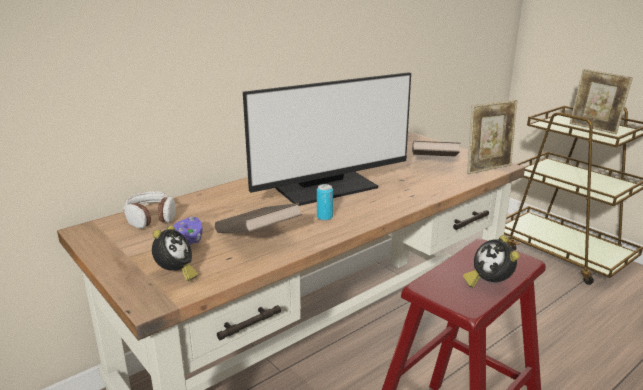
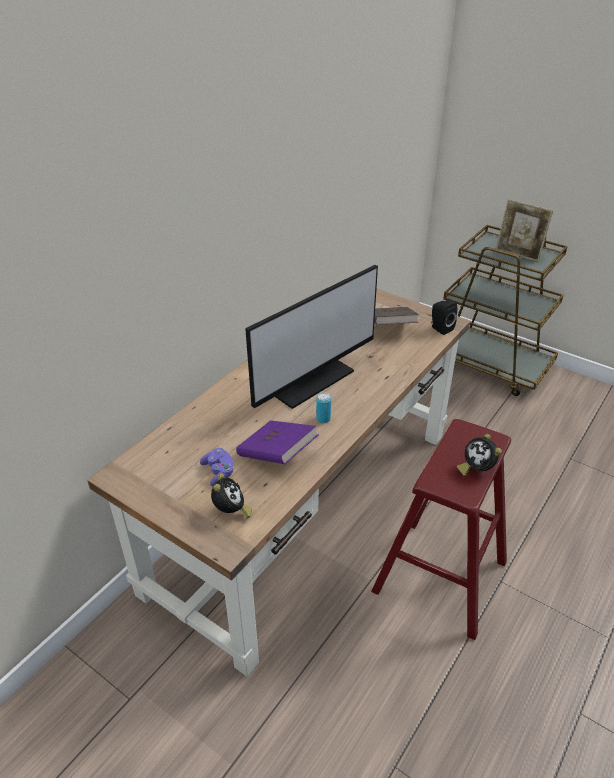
camera: 15 degrees left, 15 degrees up
(151, 217) = (167, 447): headphones -> none
(257, 237) = (277, 455): brown book -> purple book
(488, 169) = (440, 328): picture frame -> black speaker

